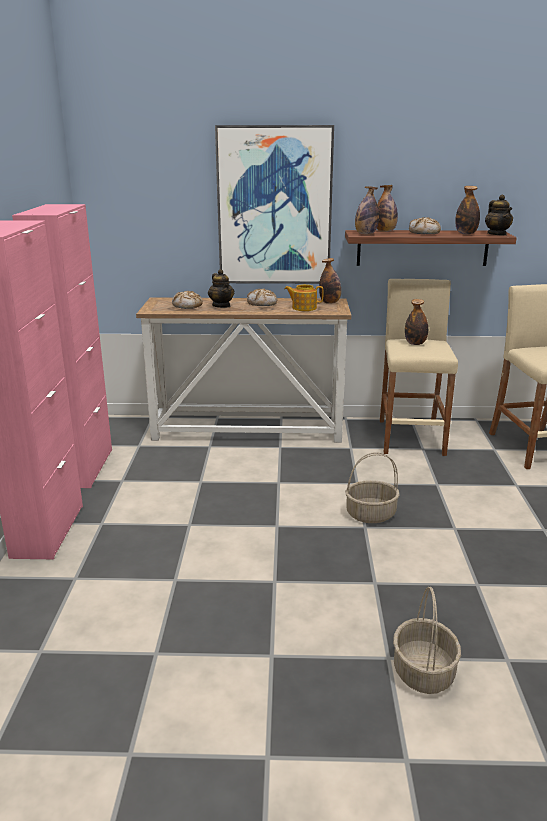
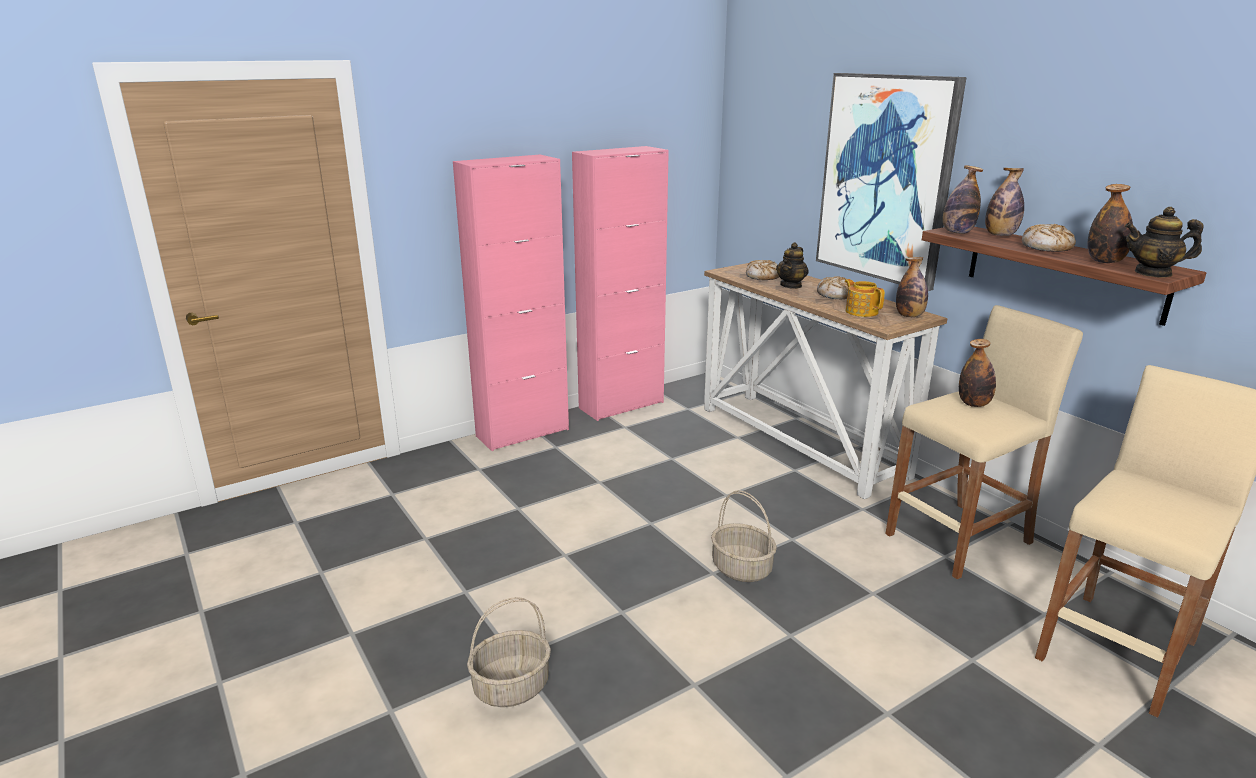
camera: 55 degrees right, 0 degrees up
(497, 234) = (1153, 273): teapot -> teapot turned 60 degrees clockwise

